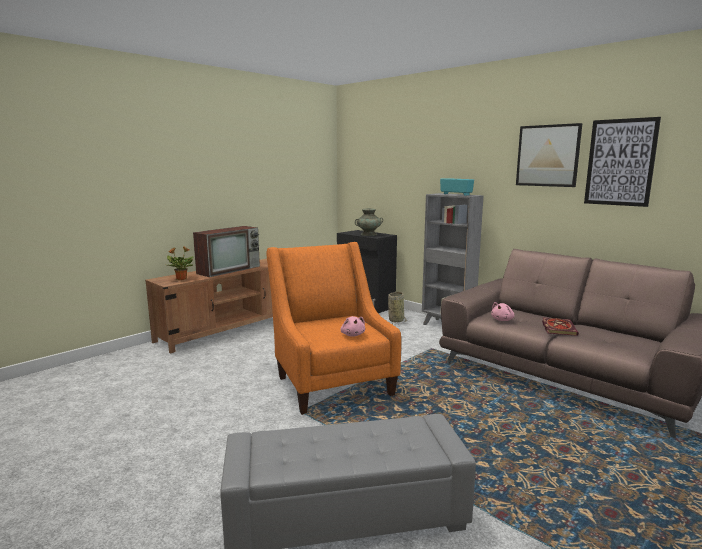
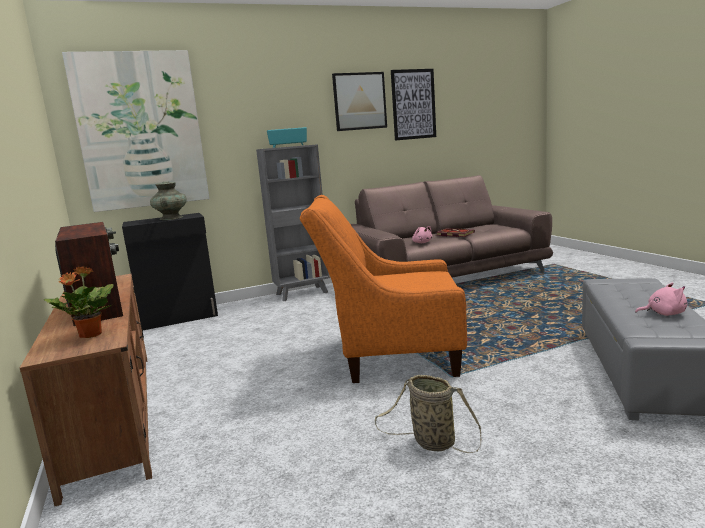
camera: 65 degrees left, 0 degrees up
(352, 335) = (429, 278): pink plush toy -> pink plush toy (663, 314)
(375, 169) = (141, 131): none -> picture
(396, 320) = (253, 310): basket -> basket (430, 442)

